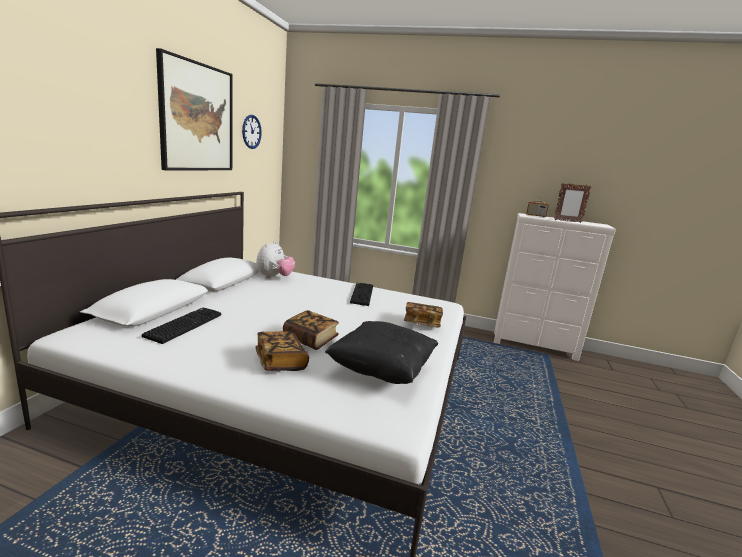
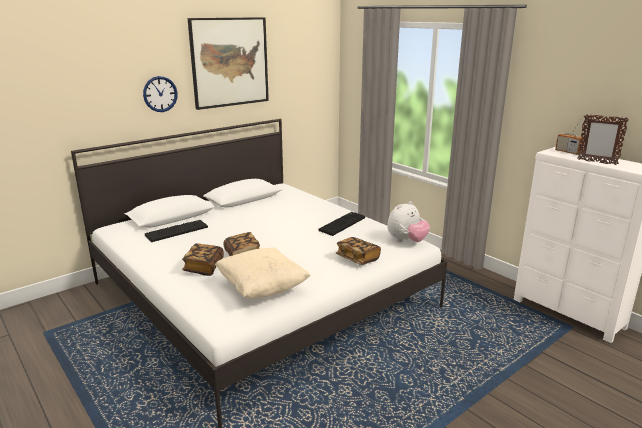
camera: 35 degrees right, 5 degrees up
(251, 132) = (294, 62): wall clock -> wall clock (160, 94)
(274, 277) = (286, 199): plush toy -> plush toy (406, 241)
(381, 371) = (262, 289): black pillow -> beige pillow

